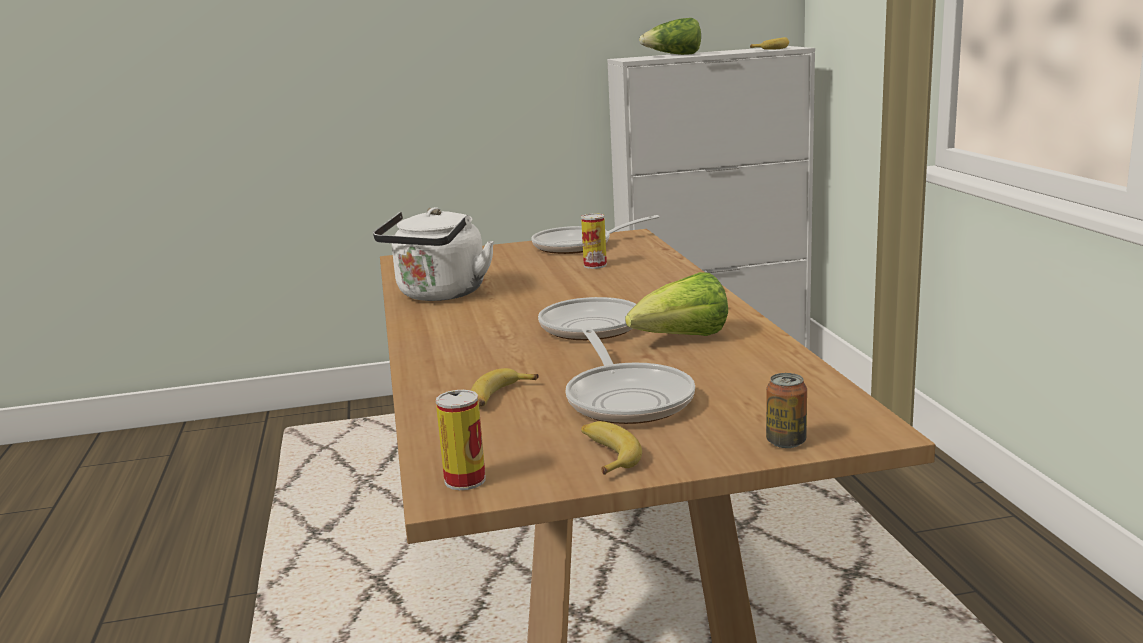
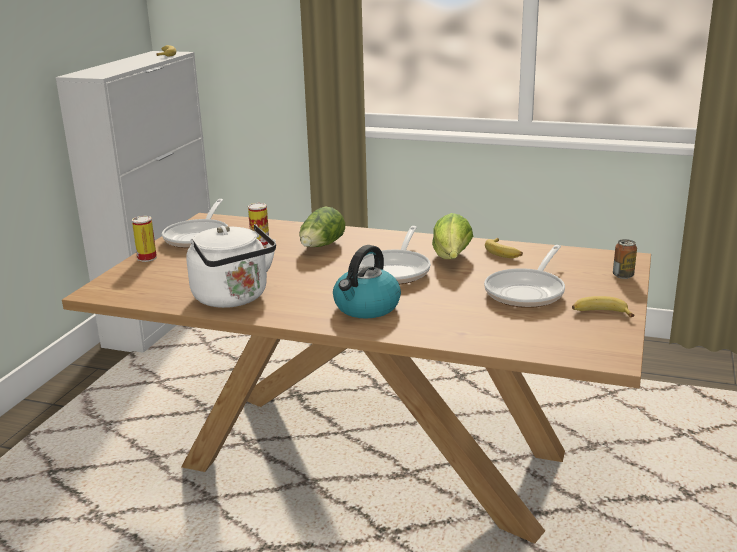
camera: 60 degrees left, 5 degrees up
(465, 480) = (599, 351): can -> can (147, 258)
(474, 342) = (366, 308): none -> kettle
(499, 396) = (482, 320): banana -> banana (504, 252)
(627, 398) = (527, 291): frying pan -> frying pan turned 105 degrees clockwise
(674, 55) = (110, 68): lettuce -> lettuce (321, 246)

